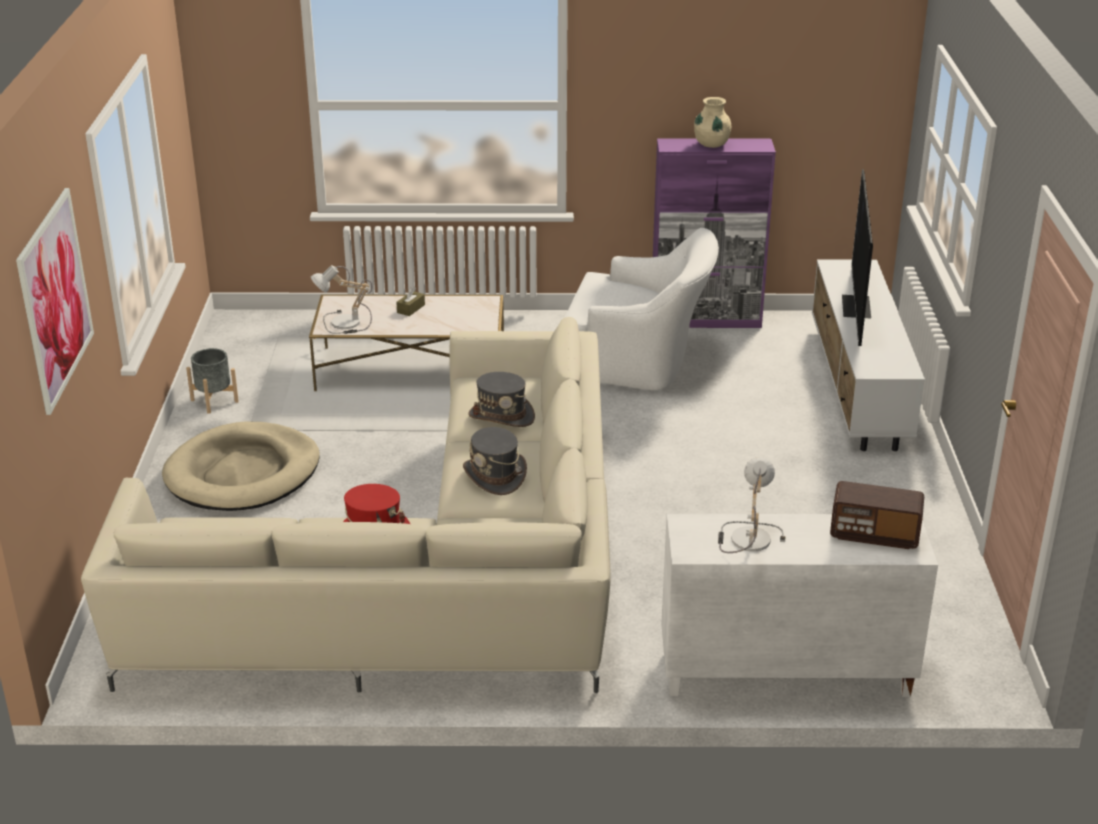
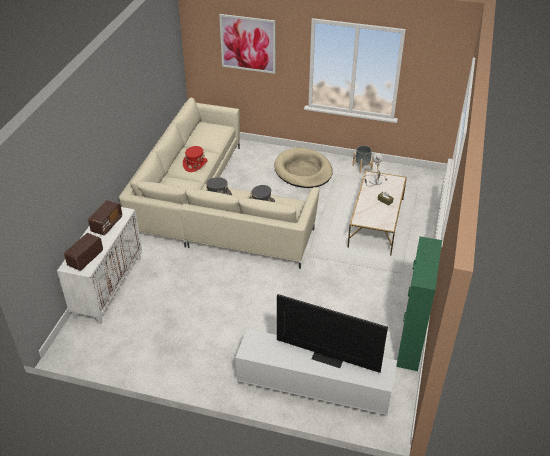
camera: 105 degrees right, 10 degrees up
(639, 362) = (365, 302): white armchair -> none
(706, 320) = (410, 343): purple cabinet -> green cabinet
(711, 144) = (427, 260): beige vase -> none
(746, 538) = (107, 225): table lamp -> radio

